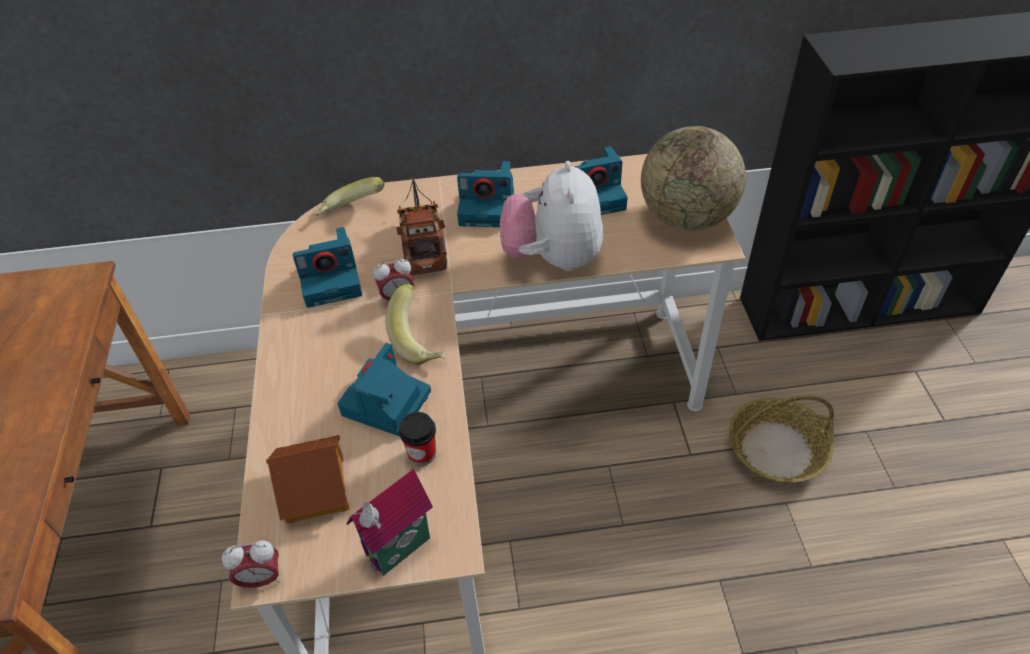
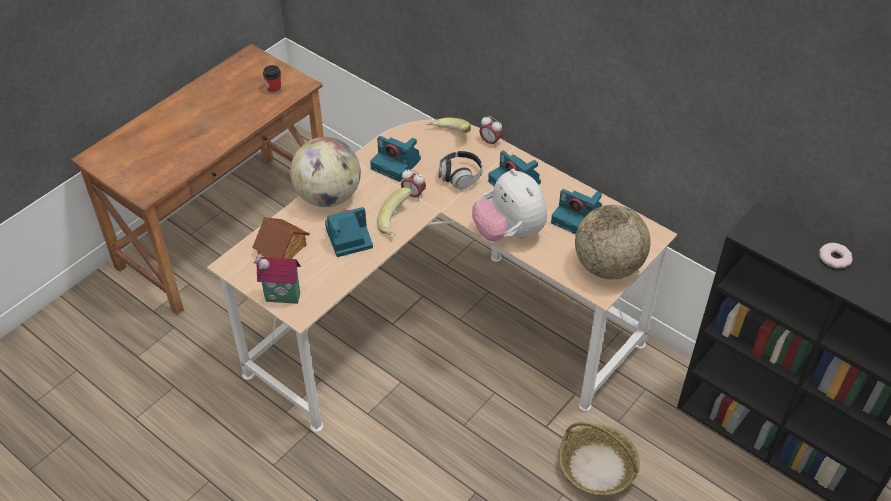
camera: 45 degrees right, 0 degrees up
(261, 579) = (227, 265): alarm clock -> alarm clock (490, 142)
(294, 377) = (328, 197): none -> globe
(422, 454) = (335, 270): cup -> cup (274, 89)
(423, 242) = (460, 176): toy truck -> headphones
(553, 258) = (509, 232): plush toy -> plush toy turned 75 degrees counterclockwise
(932, 35) = (834, 258): none -> donut

